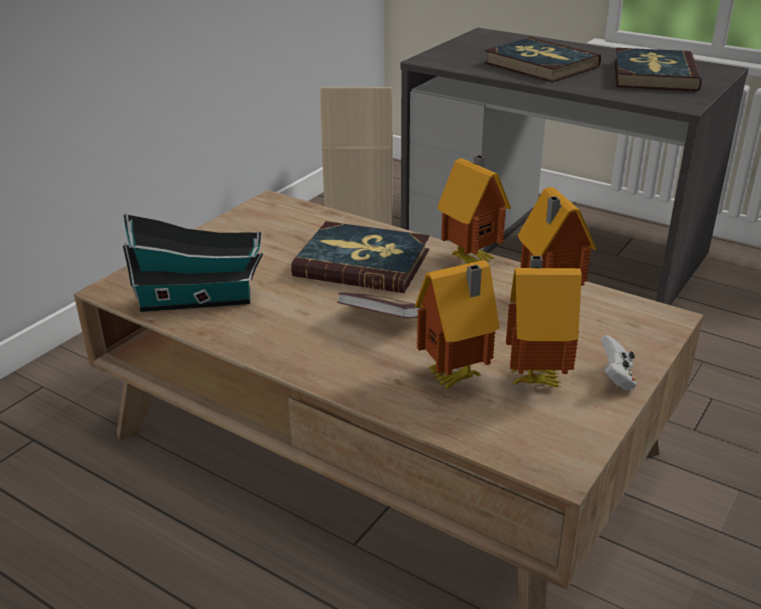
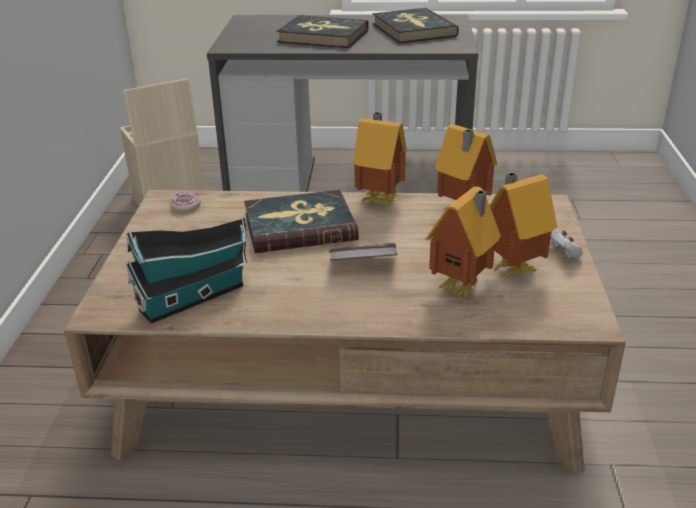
camera: 30 degrees left, 0 degrees up
(282, 213) = (186, 206): none -> donut

